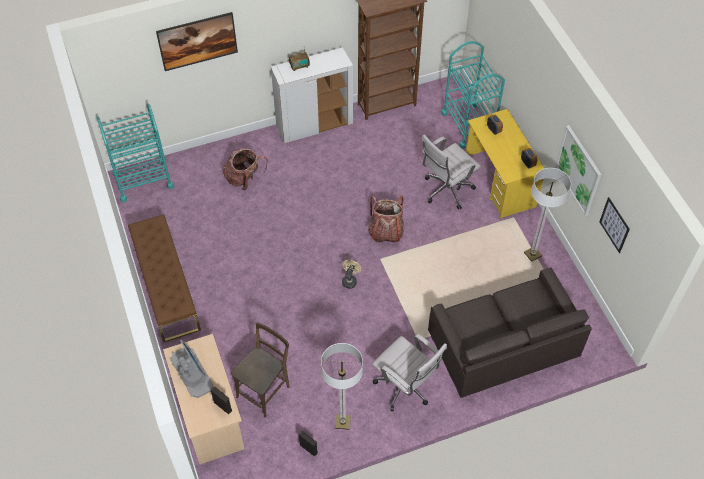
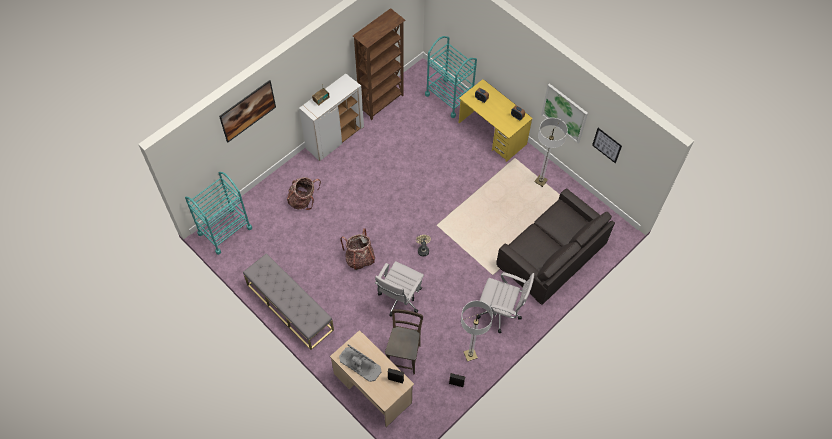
camera: 25 degrees left, 5 degrees up
(166, 286) = (289, 307): brown bench -> grey bench
(386, 232) = (430, 203): backpack -> backpack (360, 258)
(446, 191) = (458, 155): white office chair -> white office chair (399, 299)

